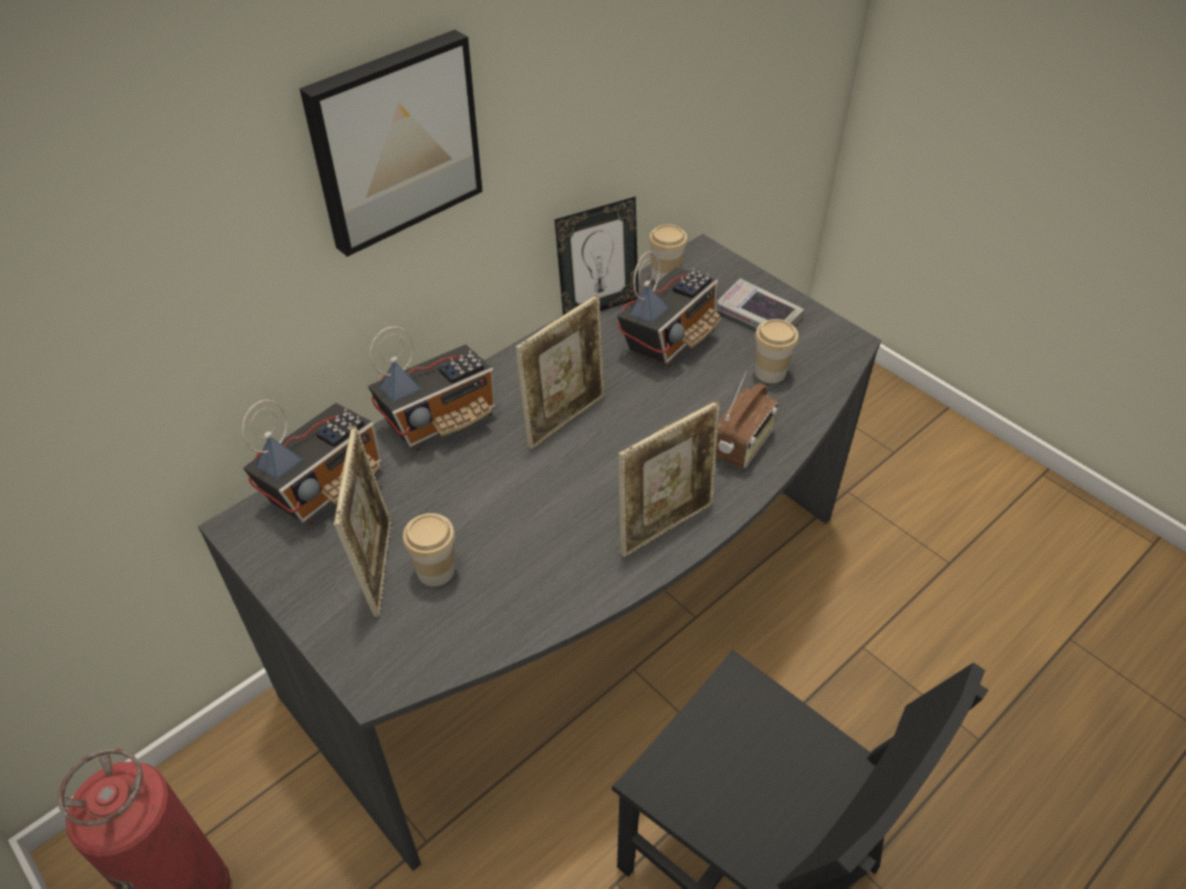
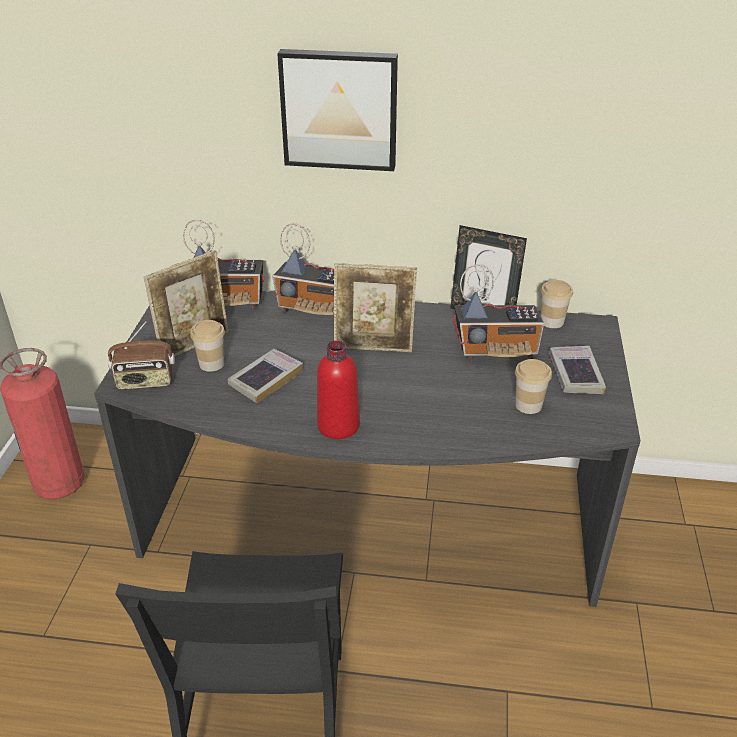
camera: 50 degrees right, 10 degrees down
(521, 538) = (266, 379): none -> book
(665, 525) = (338, 426): picture frame -> red bottle
(743, 445) = (445, 425): radio -> radio (145, 382)

